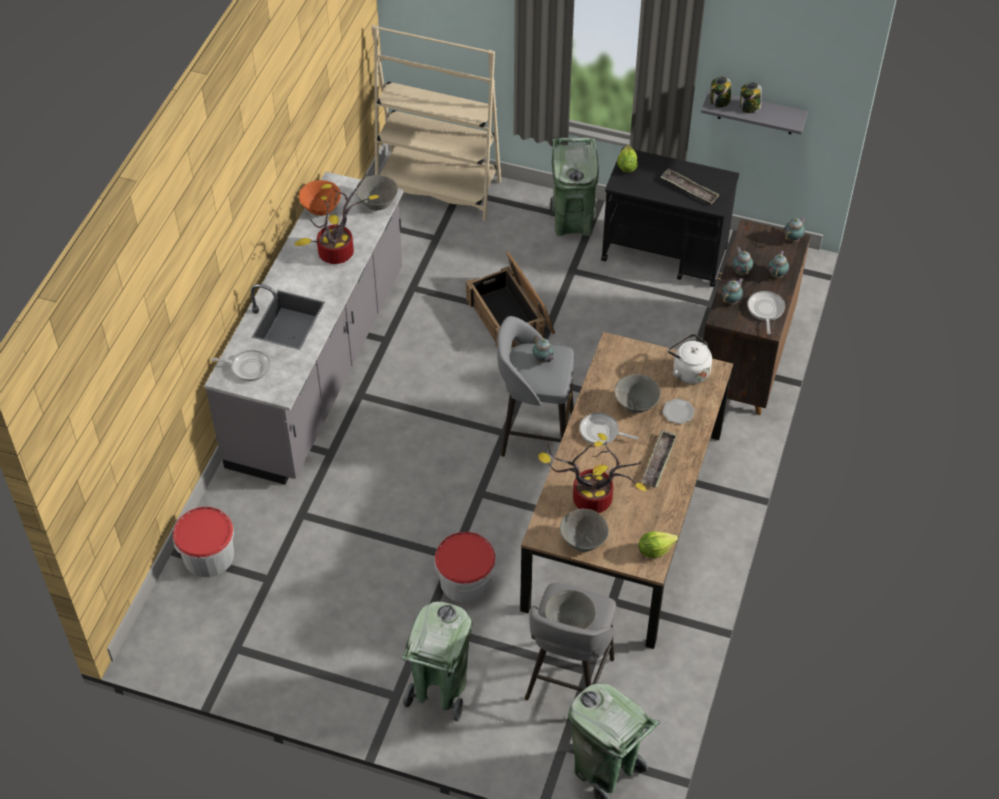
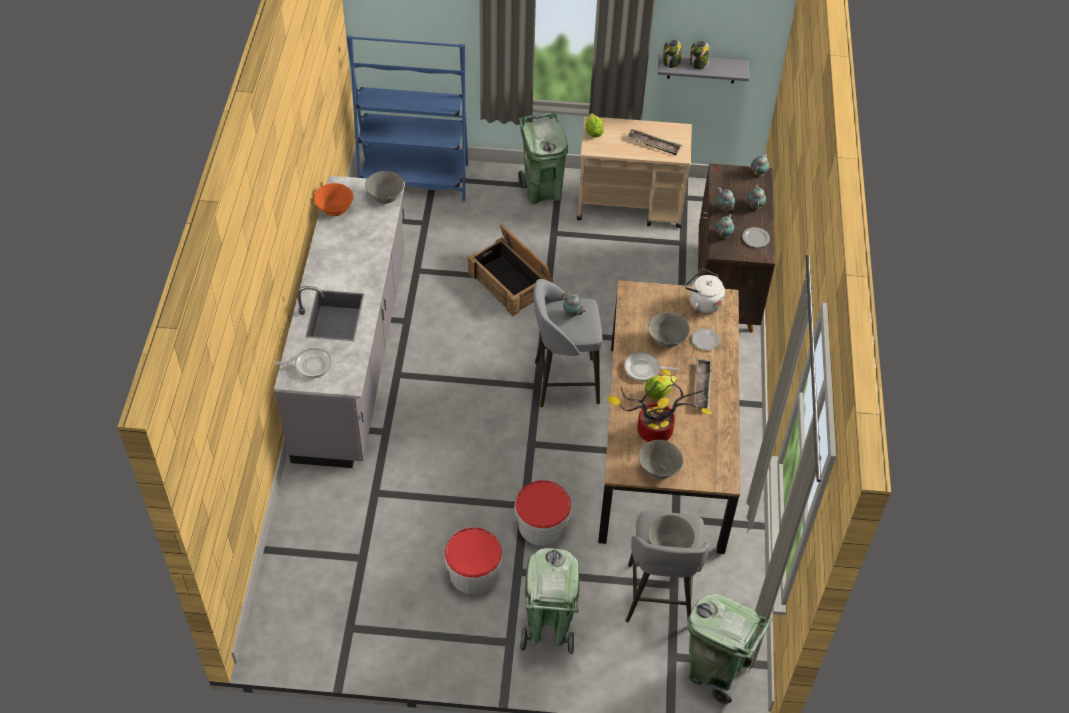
camera: 15 degrees left, 0 degrees up
(209, 555) = (299, 546): bucket -> bucket (474, 573)
(336, 255) = (361, 249): potted plant -> none
(438, 188) = (414, 178): beige bookcase -> blue bookcase
(655, 550) = (723, 465): lettuce -> lettuce (658, 392)
(665, 254) = (630, 206): black cart -> beige cart
(765, 310) = (755, 238): frying pan -> plate

